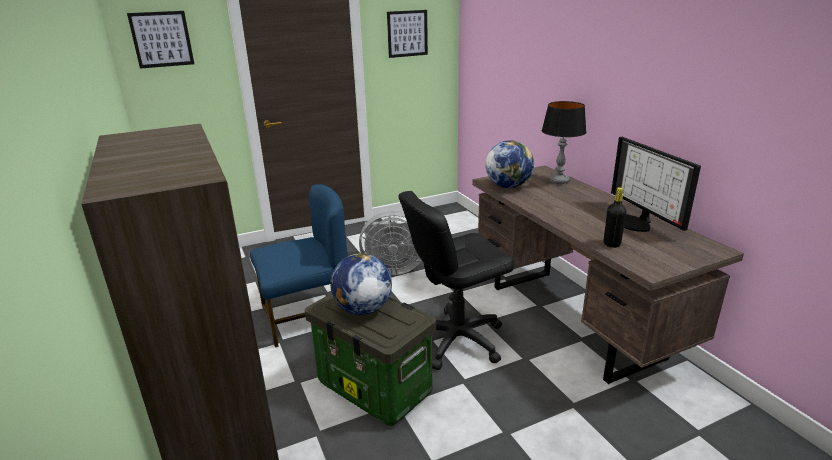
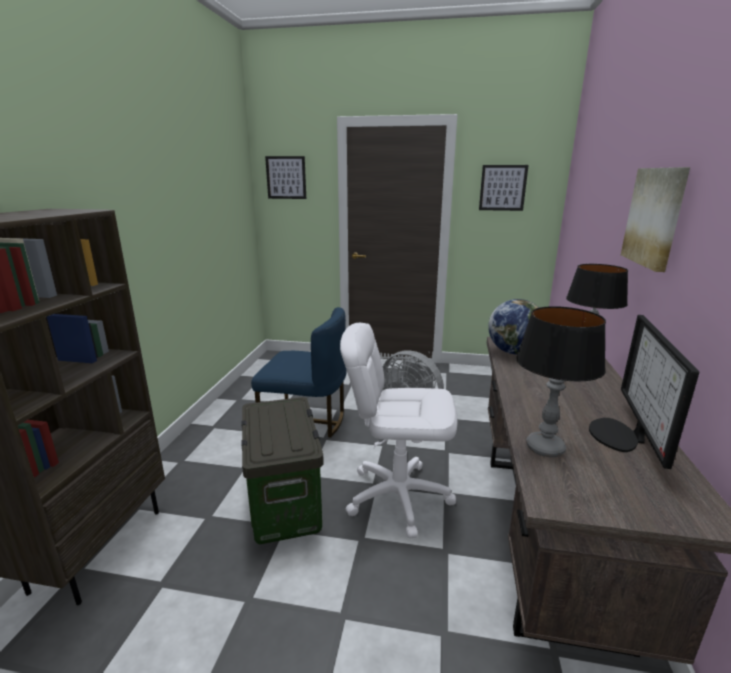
camera: 35 degrees right, 5 degrees down
(362, 309) = (277, 421): globe -> none
(456, 339) = (398, 496): black office chair -> white office chair
(600, 62) = (655, 217): none -> picture
(611, 244) = (544, 448): black bottle -> table lamp

